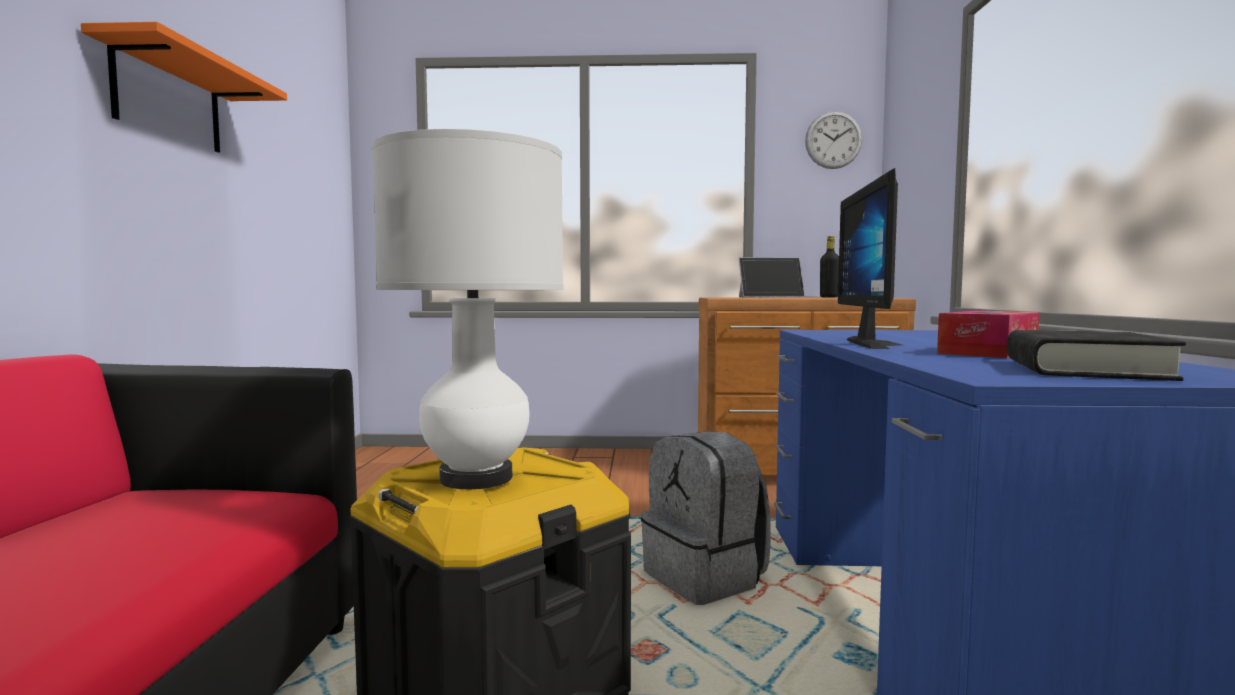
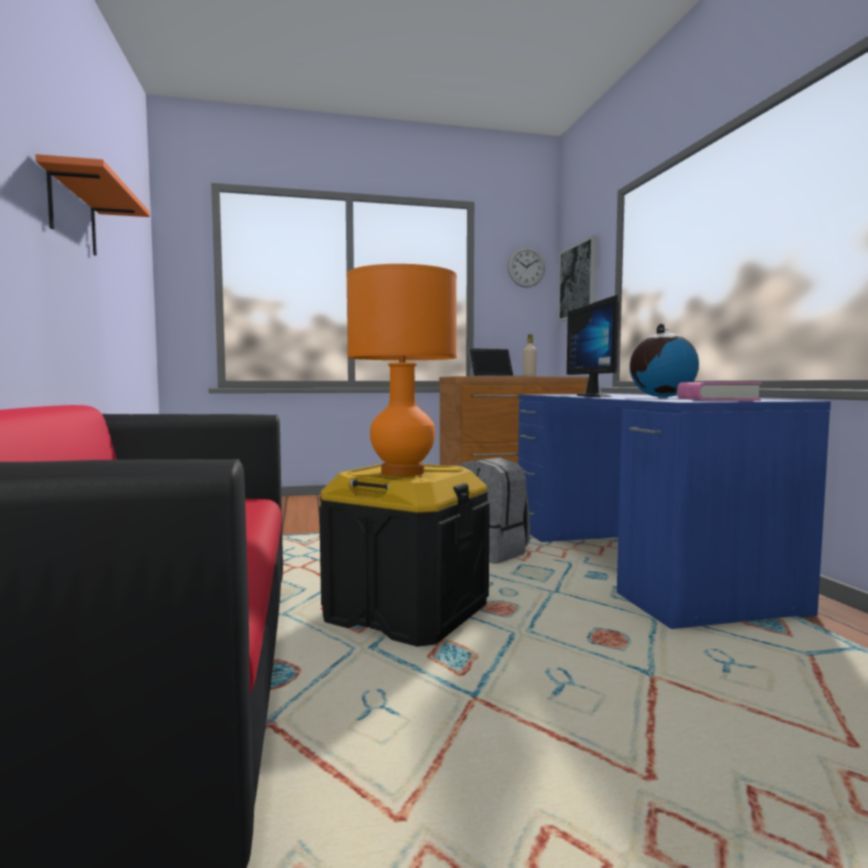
camera: 15 degrees left, 0 degrees up
(476, 478) = (403, 472): white table lamp -> orange table lamp
(829, 297) = (529, 376): black bottle -> beige bottle
(908, 155) = (579, 281): none -> picture
(988, 351) = (661, 397): tissue box -> globe
(1083, 369) = (716, 399): black book -> pink book

